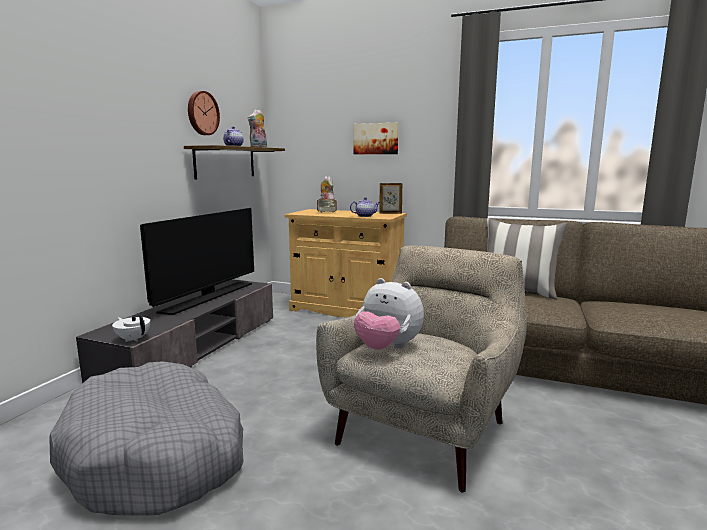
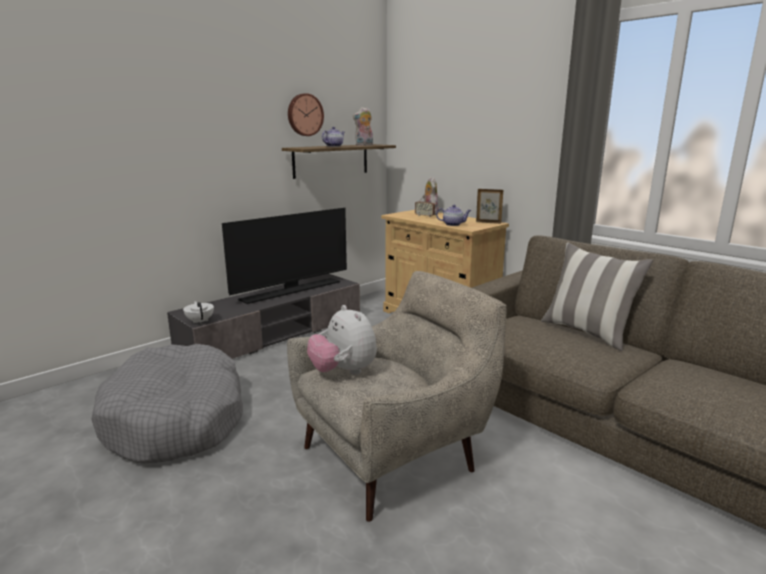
camera: 25 degrees right, 5 degrees up
(376, 139) = (484, 137): picture -> none

